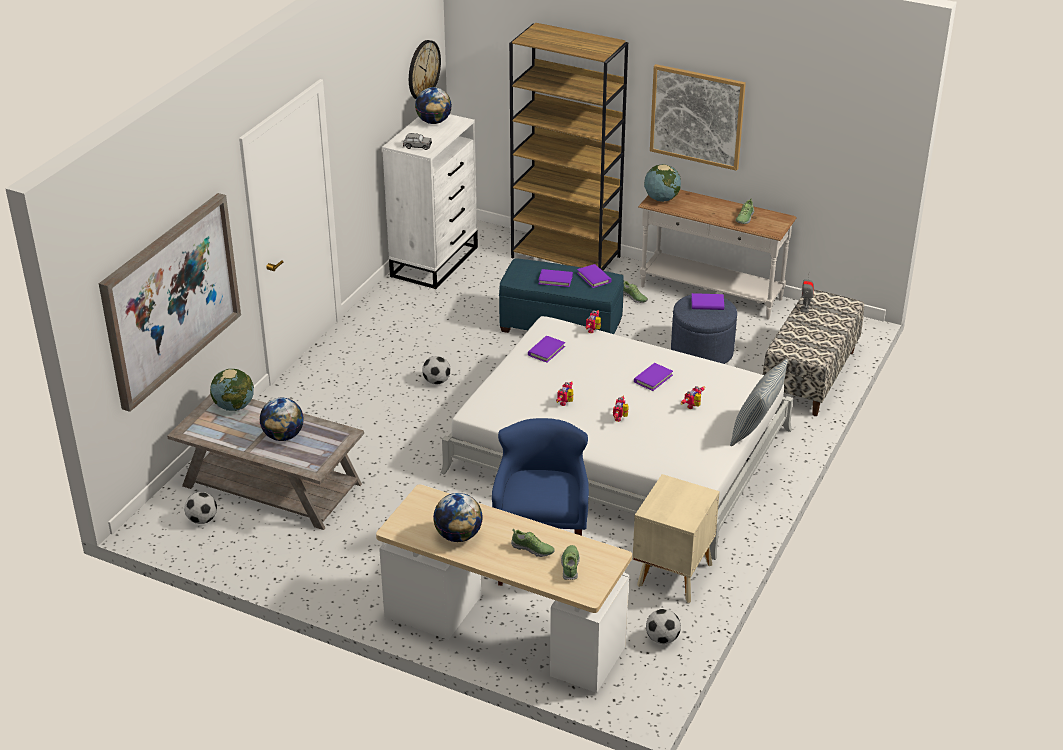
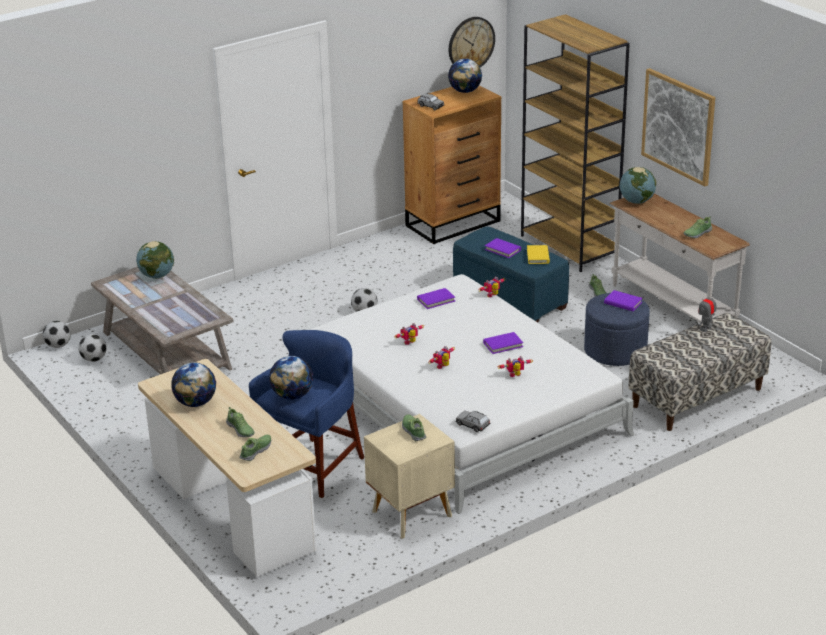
camera: 30 degrees right, 5 degrees down
(170, 299) = (113, 166): picture -> none
(283, 436) = (170, 306): globe -> globe (292, 396)
(435, 261) = (453, 223): white dresser -> brown dresser
(594, 278) = (538, 256): purple book -> yellow book
(662, 639) = (351, 557): football -> football (58, 345)
(675, 493) = (414, 431): none -> shoe
(706, 469) = (472, 425): none -> grey toy car
(756, 430) = (552, 409): pillow -> none

